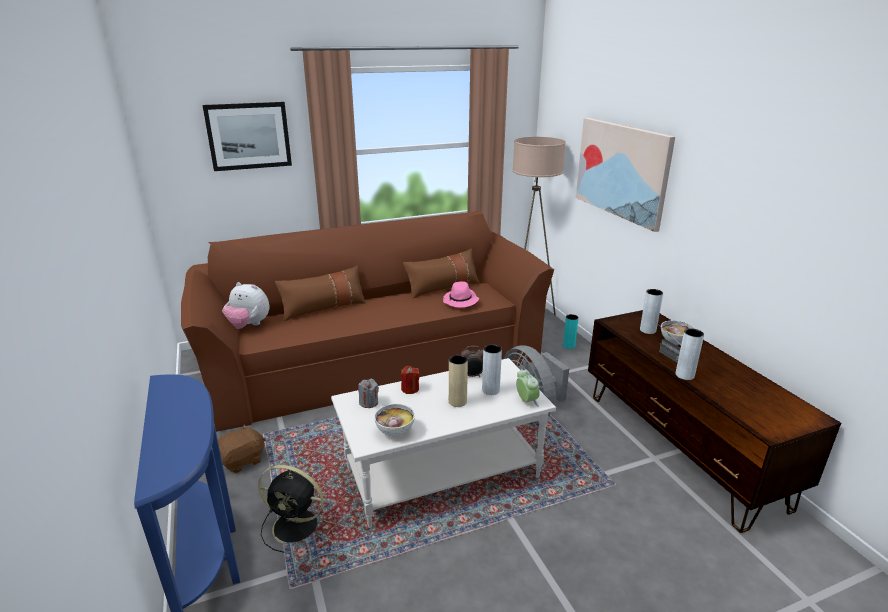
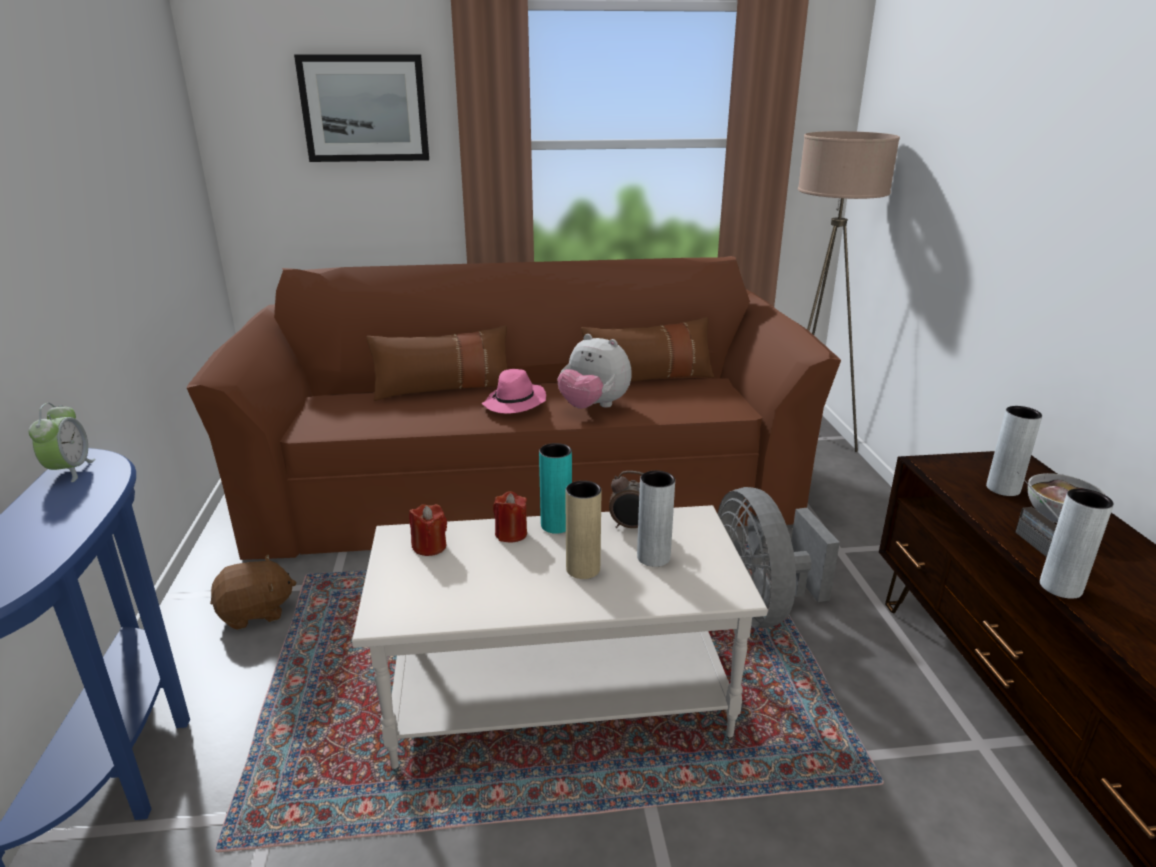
camera: 15 degrees right, 0 degrees up
(248, 326) = (318, 402): plush toy -> plush toy (593, 407)
(297, 526) = (282, 740): black fan -> none
(369, 403) = (429, 546): grey candle -> red candle
(395, 431) = (446, 604): bowl -> none
(461, 301) = (668, 401): pink hat -> pink hat (515, 404)
(526, 401) = (713, 588): alarm clock -> alarm clock (70, 471)
(569, 346) = (866, 506): turquoise vase -> turquoise vase (556, 525)
(622, 170) = (995, 182): picture -> none

